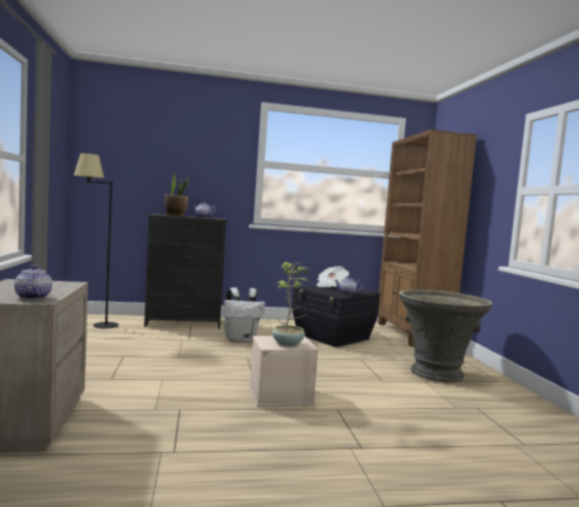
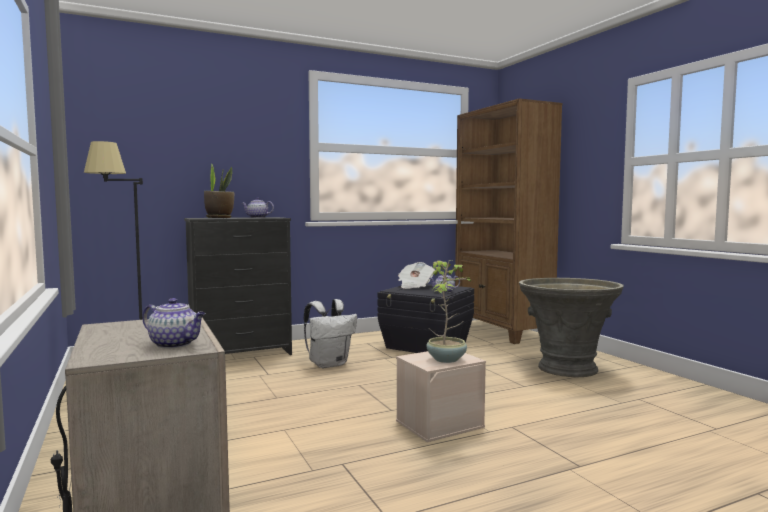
camera: 15 degrees left, 0 degrees up
(32, 297) = (175, 344): teapot -> teapot turned 150 degrees clockwise

